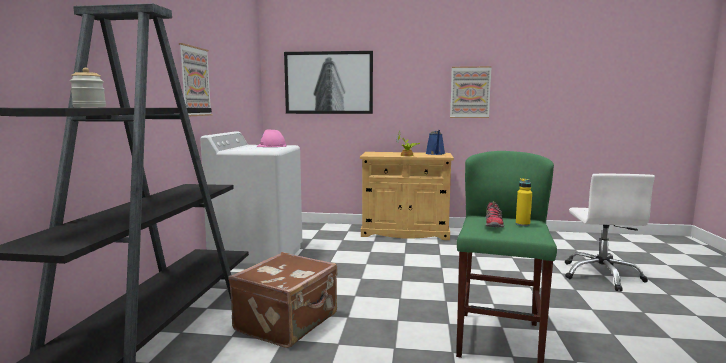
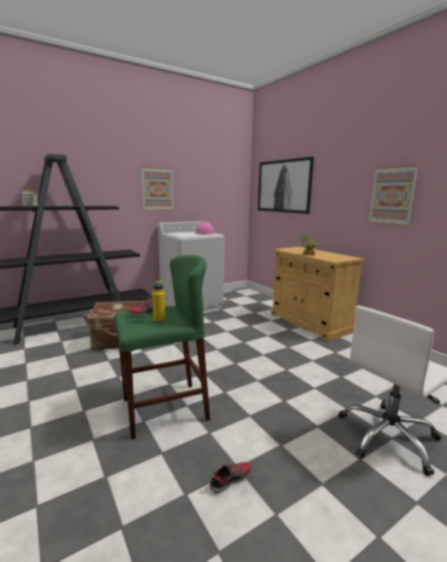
camera: 50 degrees right, 5 degrees up
(435, 154) = (341, 257): blue watering can -> none
(627, 341) = (230, 480): none -> shoe

